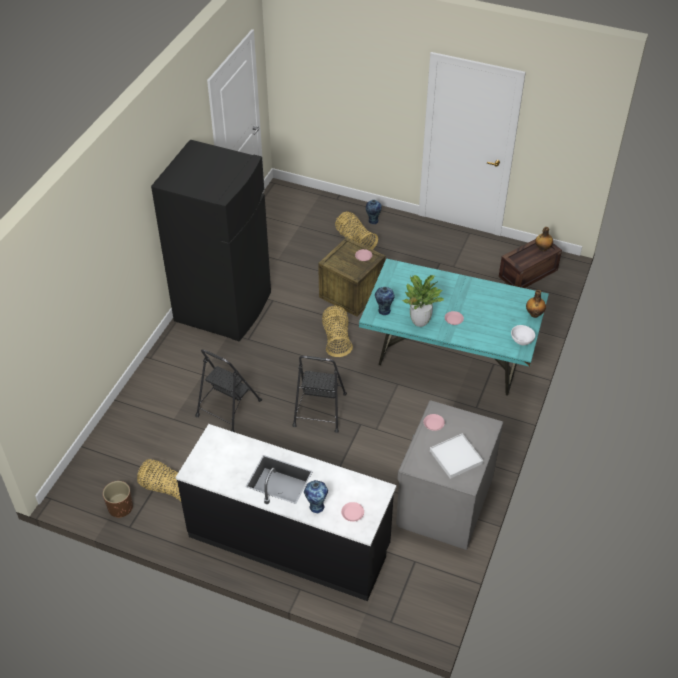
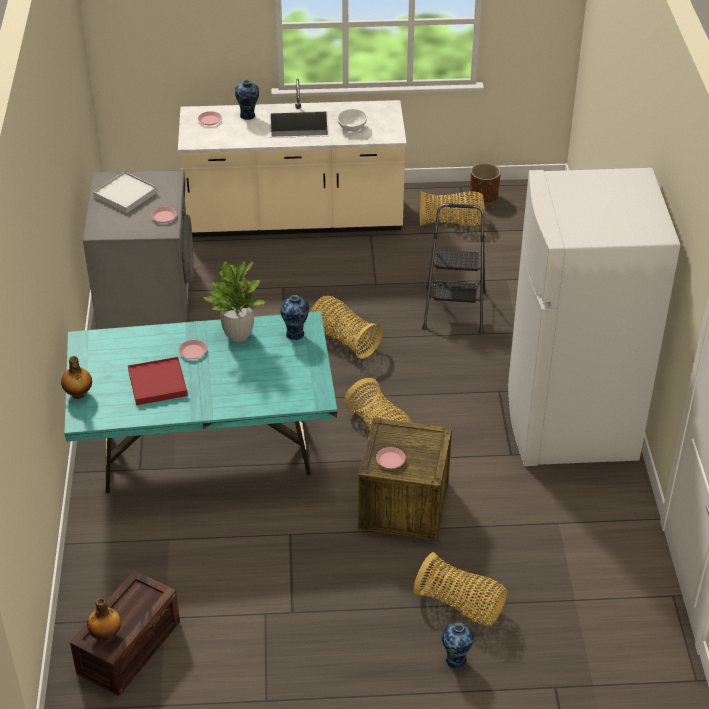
camera: 155 degrees right, 5 degrees down
(224, 306) = (570, 422): black fridge -> white fridge
(289, 541) = (294, 220): black counter -> beige counter
(319, 410) = (344, 339): black step ladder -> basket
(483, 306) = (157, 383): none -> red tray
(521, 340) = (87, 353): white bowl -> white bowl (352, 127)

